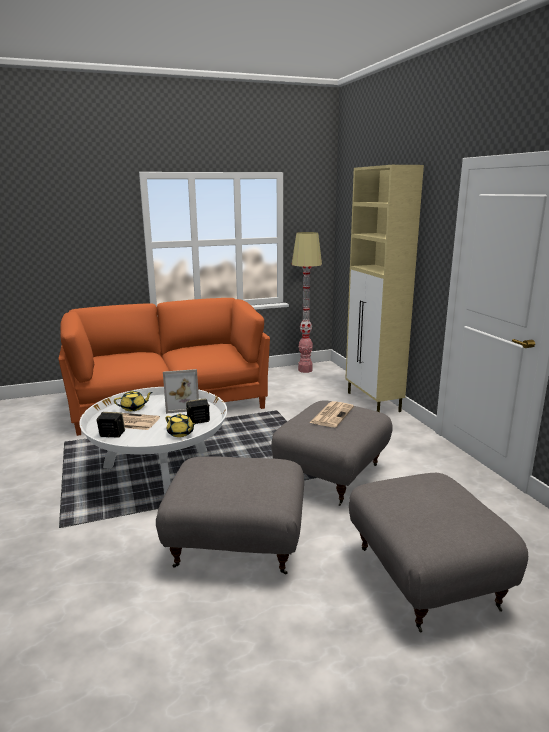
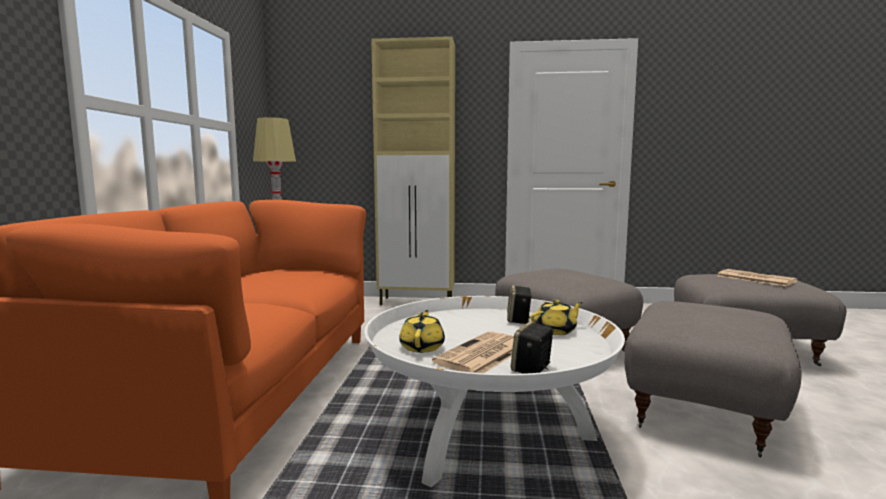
camera: 65 degrees left, 10 degrees down
(182, 406) = (450, 321): picture frame -> none
(332, 414) = (559, 275): newspaper -> newspaper (754, 278)

